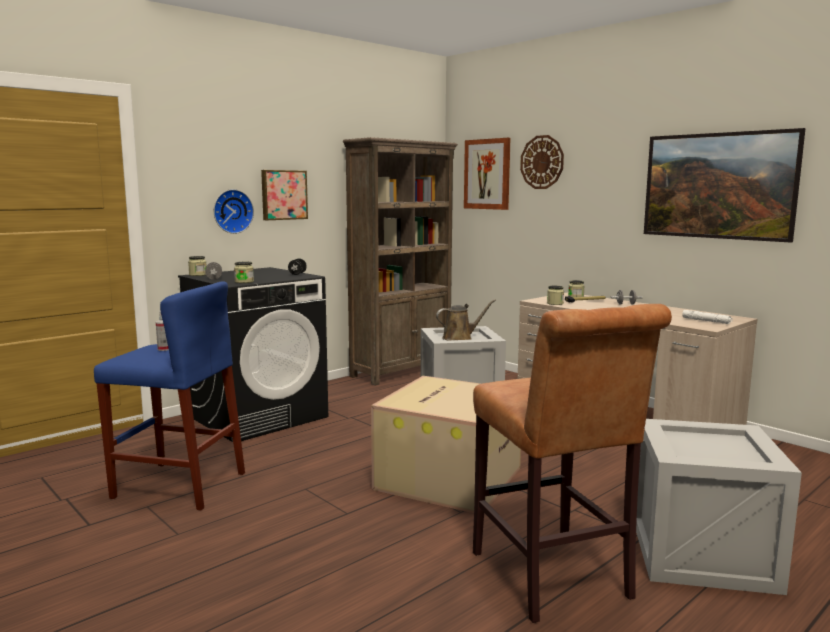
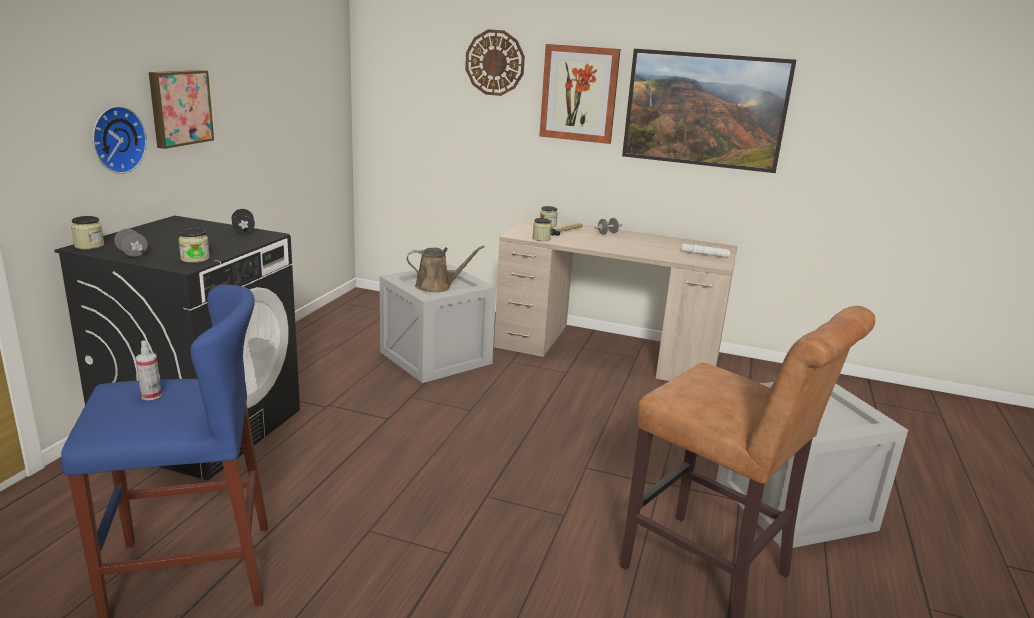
camera: 30 degrees left, 10 degrees up
(402, 371) = (330, 321): brown bookcase -> none
(447, 477) = (512, 471): cardboard box -> none
(460, 338) = (437, 286): brown watering can -> brown watering can turned 45 degrees clockwise
(487, 174) = (417, 70): picture -> picture (579, 94)

